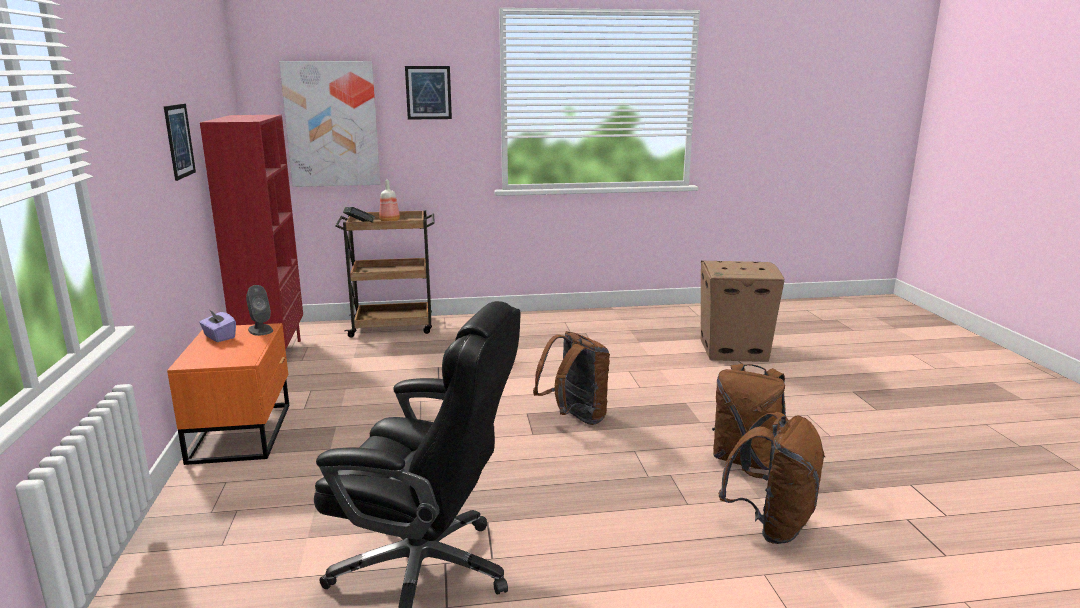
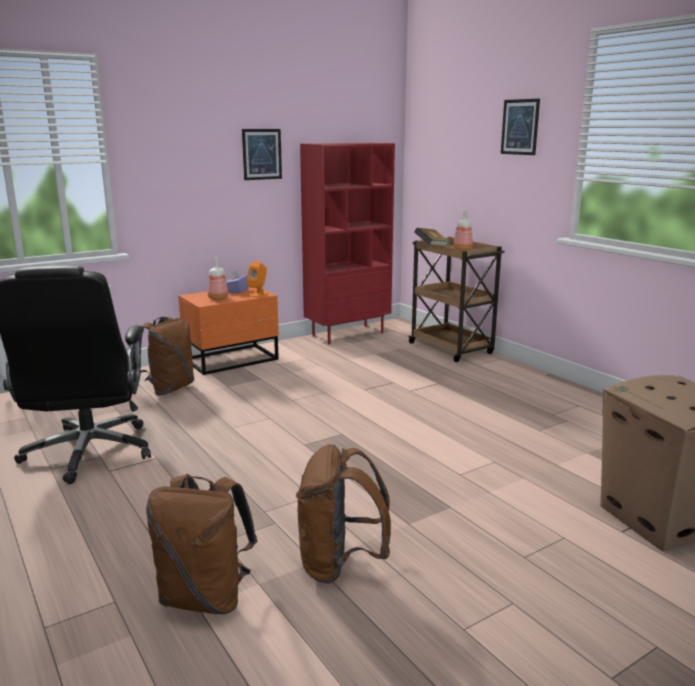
camera: 65 degrees right, 0 degrees up
(238, 351) = (218, 298): none -> bottle
(260, 330) = (258, 294): grey speaker -> orange speaker
(332, 124) = (451, 155): picture -> none
(575, 418) = (352, 456): brown backpack -> brown backpack (168, 389)

